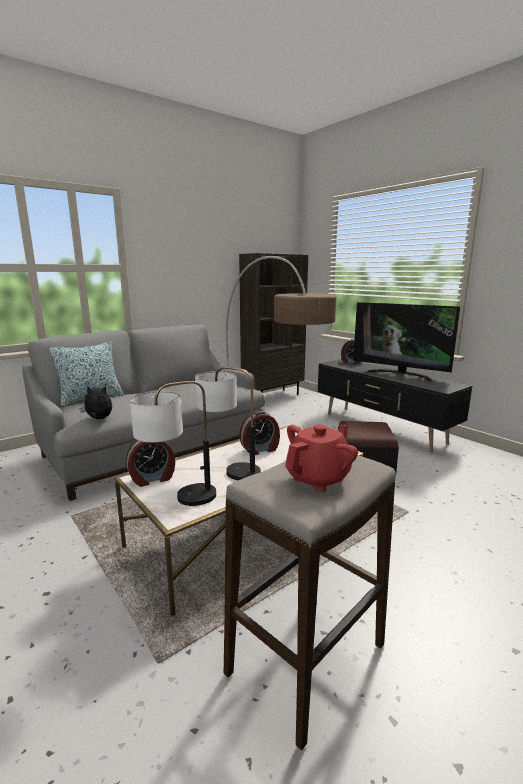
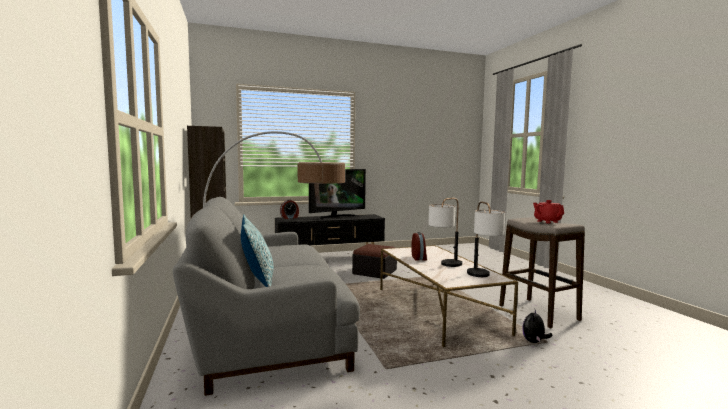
camera: 70 degrees left, 10 degrees down
(98, 419) = (335, 281): plush toy -> plush toy (534, 342)
(152, 479) = (452, 280): alarm clock -> none

